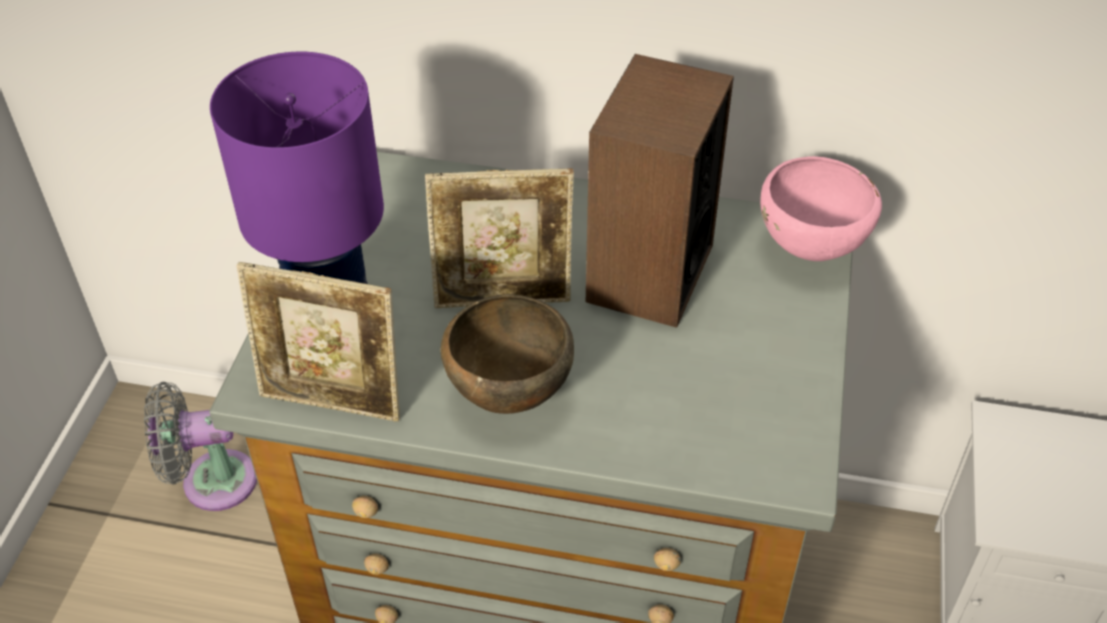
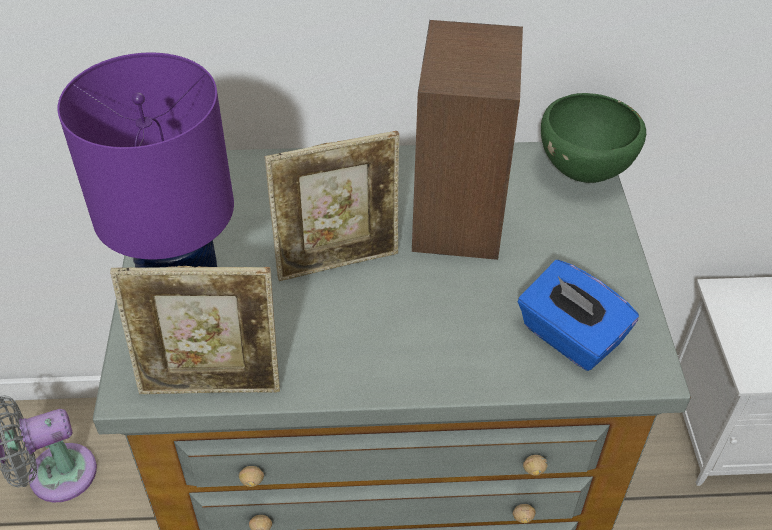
camera: 15 degrees left, 0 degrees up
(508, 395) = (372, 347): brown bowl -> none
(724, 425) = (569, 337): none -> blue tissue box
(811, 249) = (584, 174): pink bowl -> green bowl

